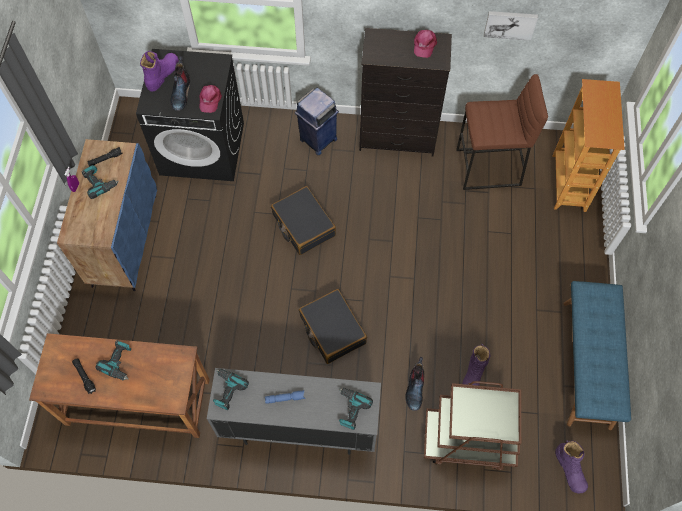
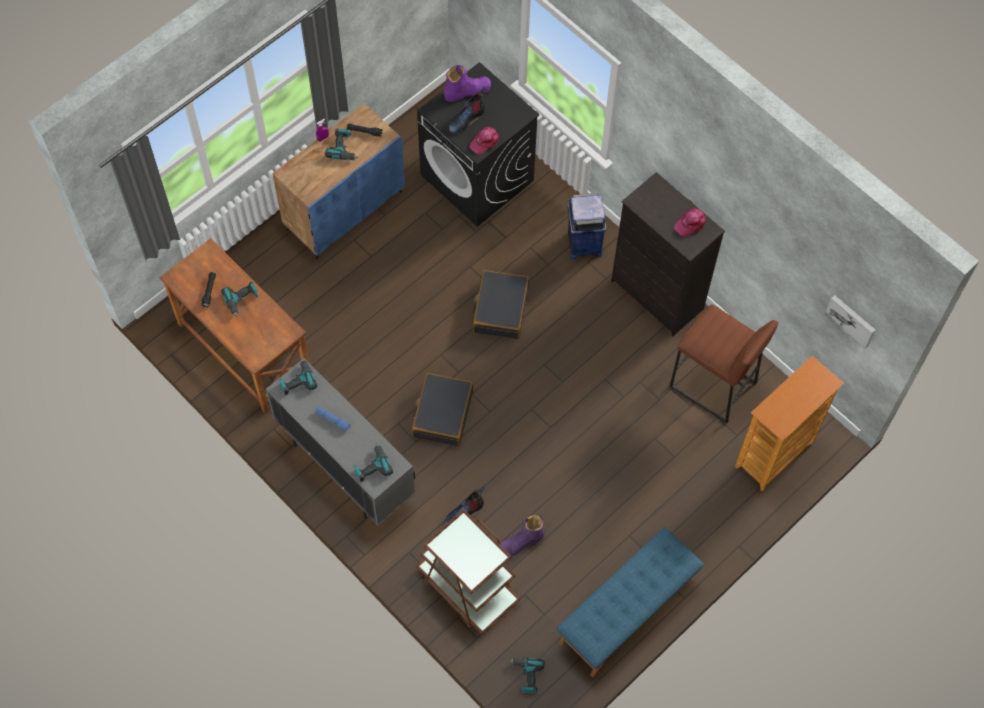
camera: 40 degrees right, 0 degrees up
(510, 24) = (776, 258): picture -> picture (851, 320)
(570, 469) = (526, 676): purple boot -> power drill

